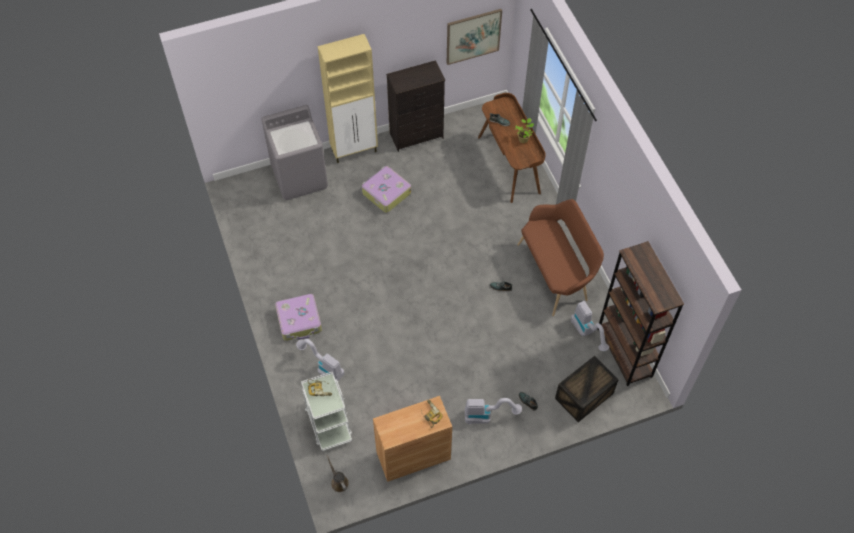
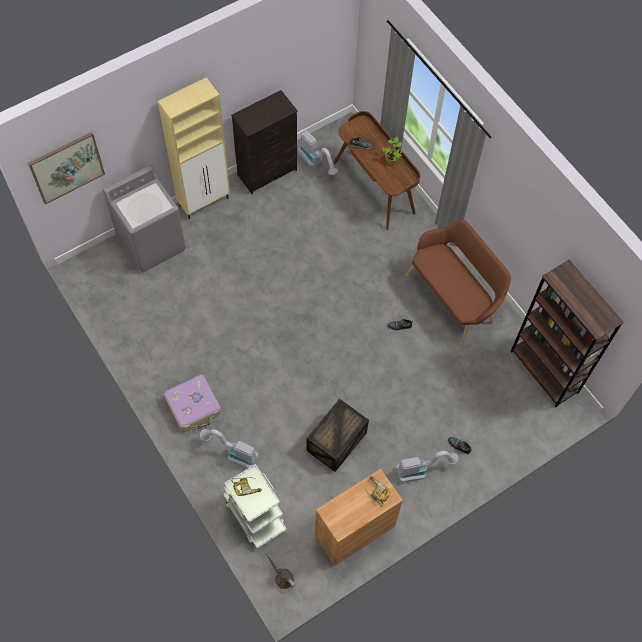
camera: 15 degrees left, 5 degrees up
(386, 193) = (250, 243): suitcase -> none
(473, 36) = (318, 56): picture -> picture (67, 167)
(583, 396) = (514, 428): crate -> crate (336, 442)
(587, 333) = (501, 358): vacuum cleaner -> vacuum cleaner (316, 163)

